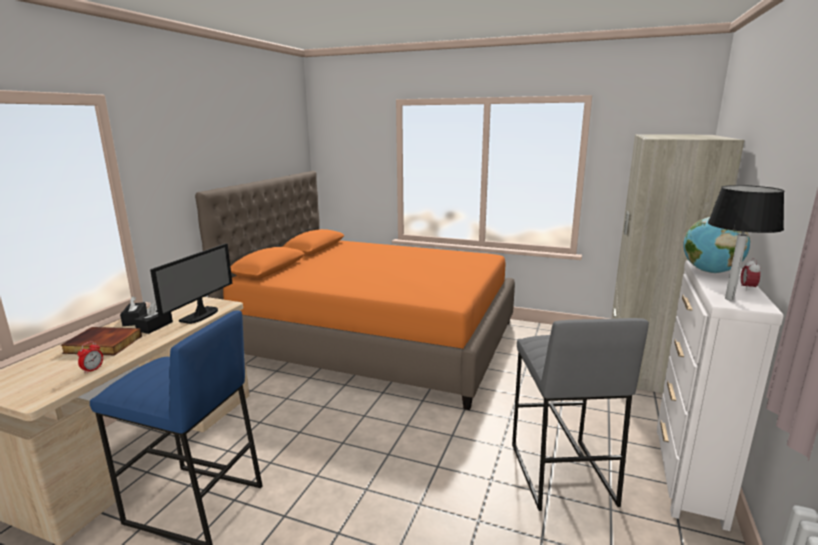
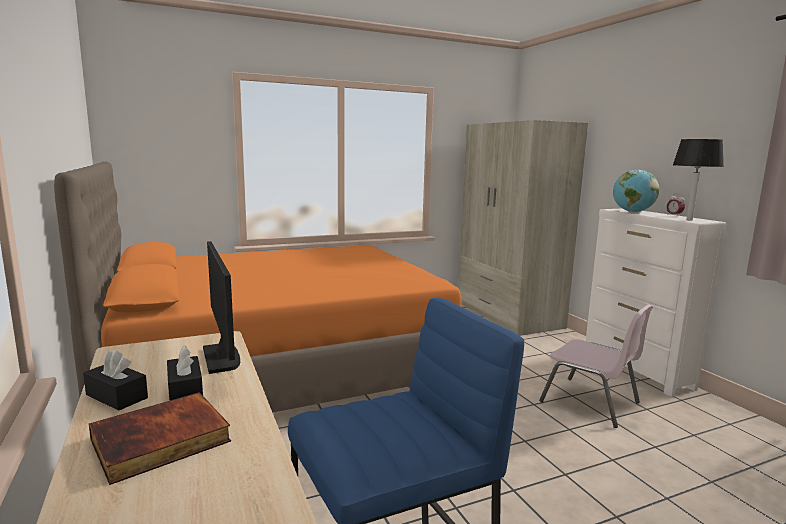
camera: 45 degrees left, 5 degrees down
(93, 369) = (253, 470): alarm clock -> none
(560, 473) = (591, 402): grey stool -> pink chair

